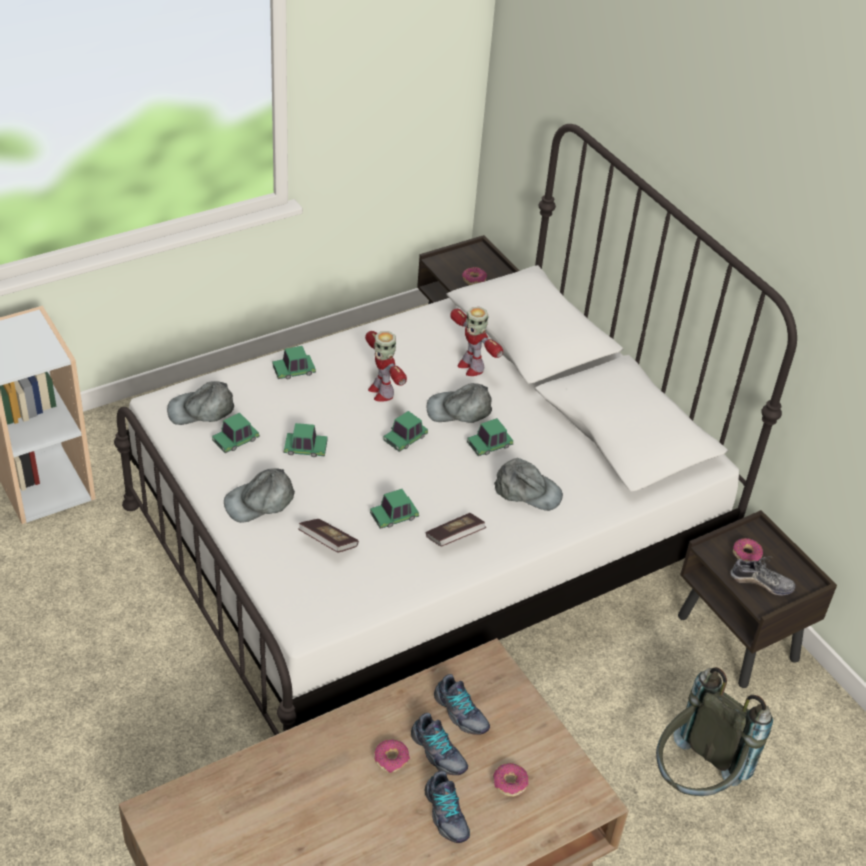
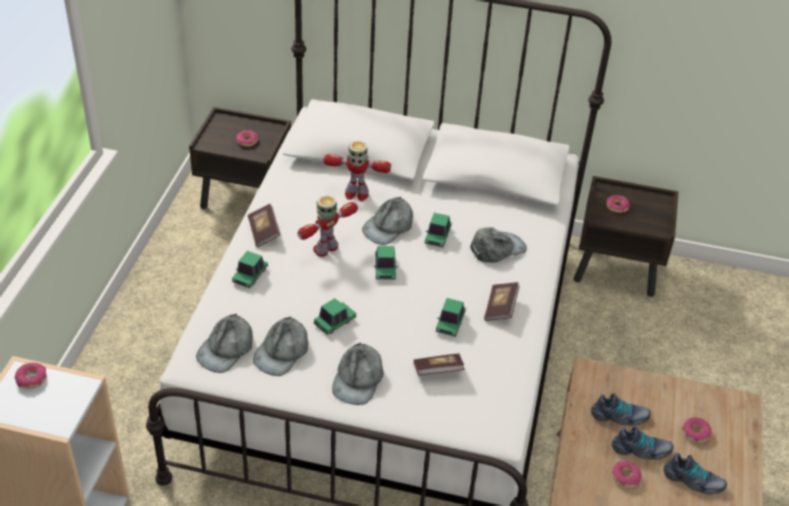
camera: 45 degrees left, 0 degrees up
(31, 329) = (32, 379): none -> donut
(236, 440) = (282, 351): toy car -> grey cap
(352, 347) = (264, 232): none -> book
(381, 391) = (326, 249): toy robot -> toy robot turned 120 degrees clockwise
(694, 781) = (696, 367): grey backpack -> none
(761, 583) = (644, 217): shoe -> none

